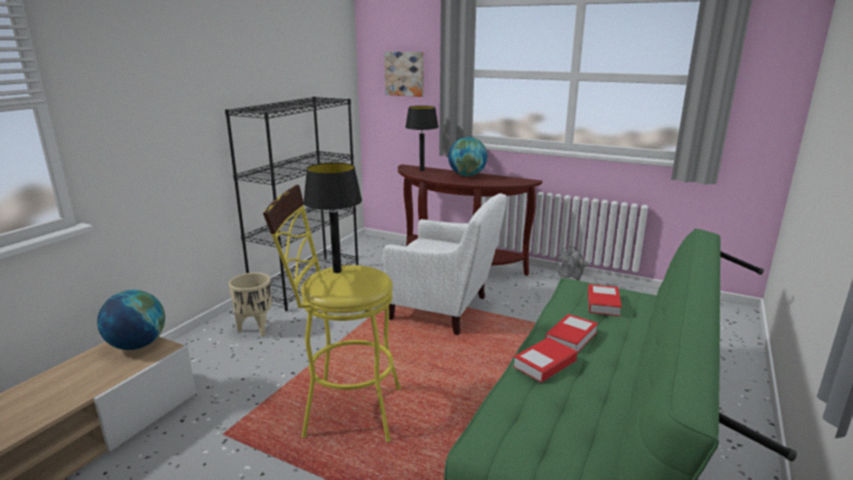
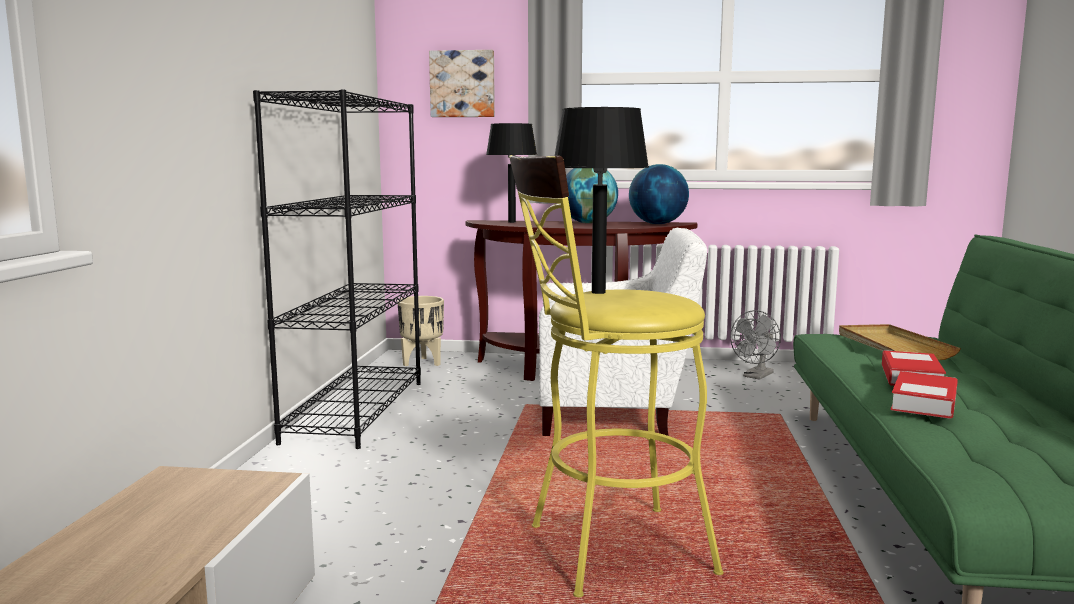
camera: 20 degrees left, 10 degrees down
(137, 345) = (203, 485): globe -> globe (657, 224)
(256, 329) = (329, 477): beige planter -> beige planter (422, 362)
(603, 304) = (892, 346): book -> beige tray

